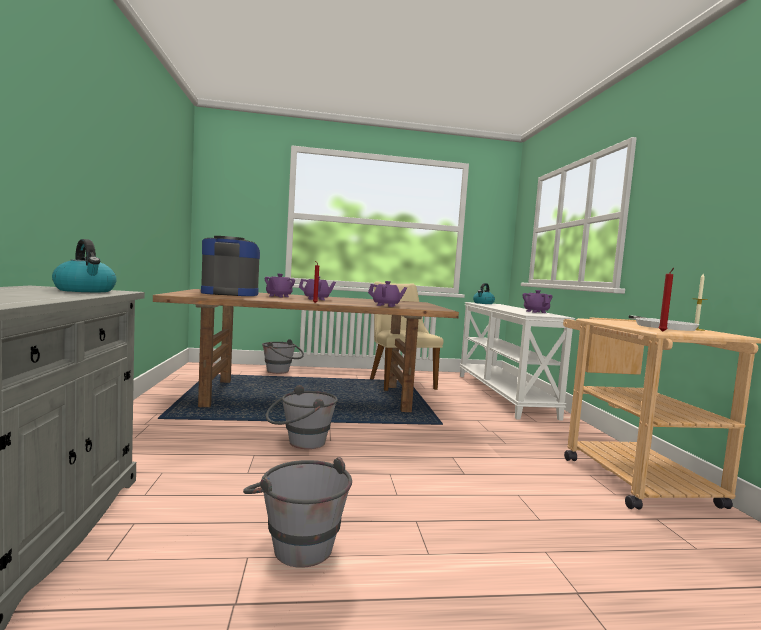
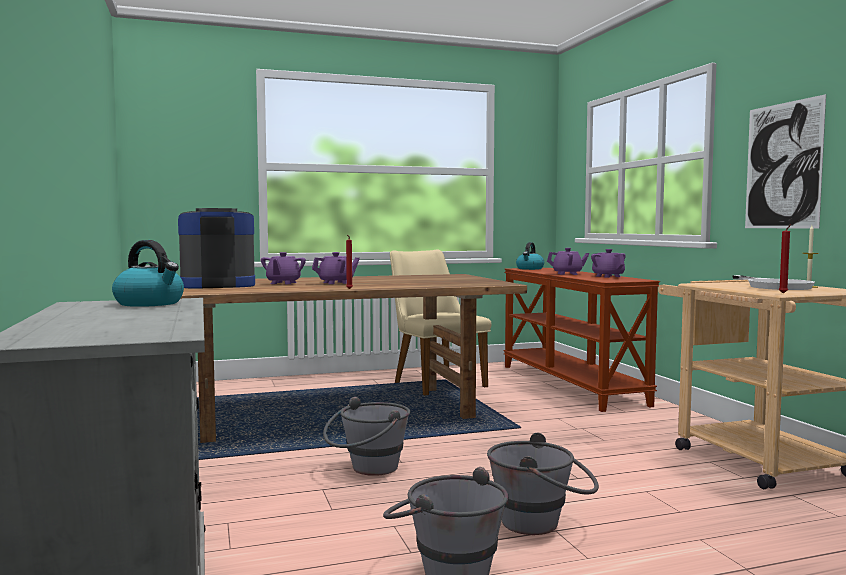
camera: 10 degrees left, 0 degrees up
(282, 372) = (271, 385): grey bucket -> grey bucket (542, 524)
(386, 305) = (434, 284): purple teapot -> purple teapot (567, 274)
(504, 395) = (571, 384): white console table -> brown console table
(684, 222) = (782, 166): none -> picture

